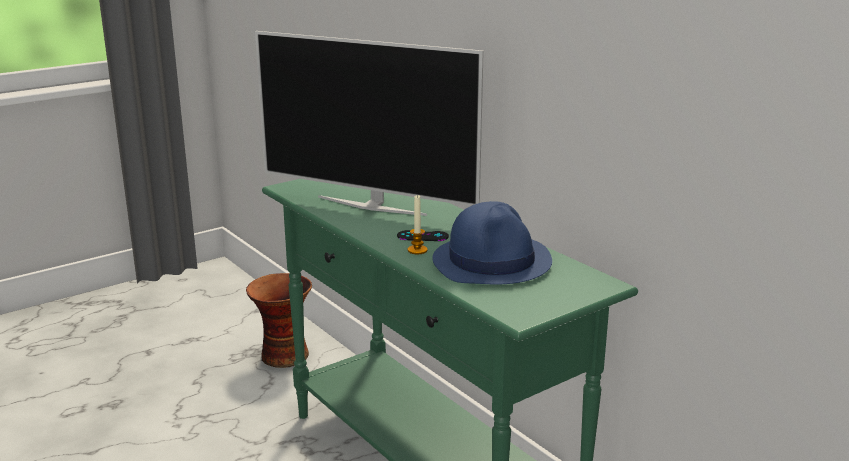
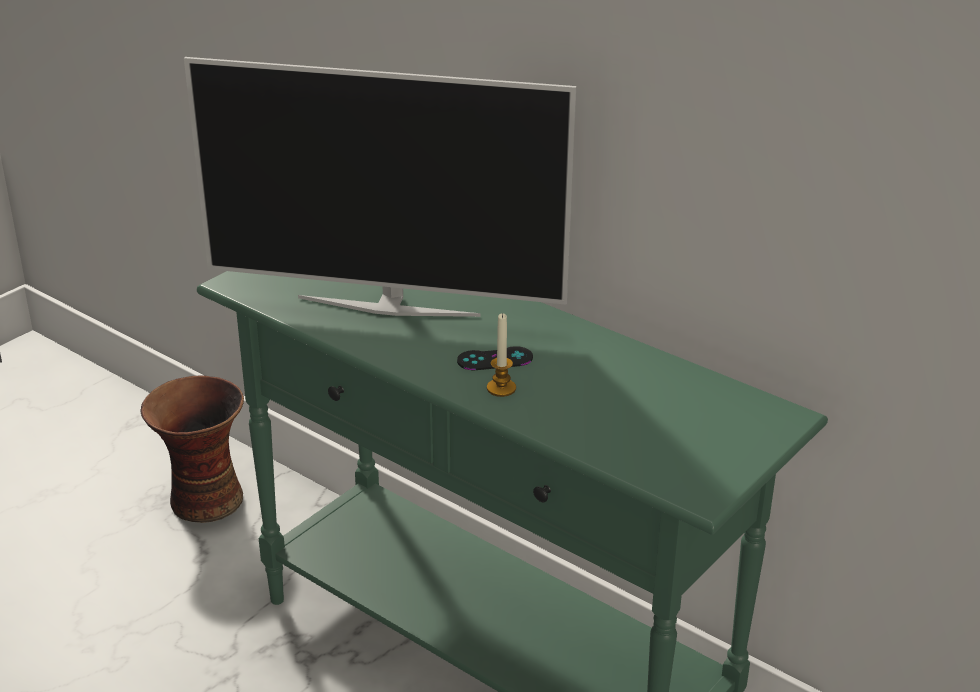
camera: 15 degrees left, 10 degrees up
(492, 261) = (616, 395): blue hat -> none

